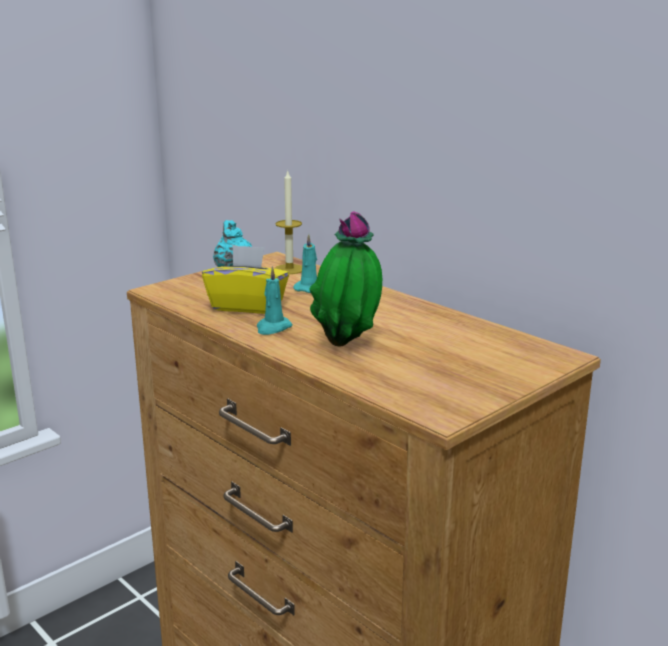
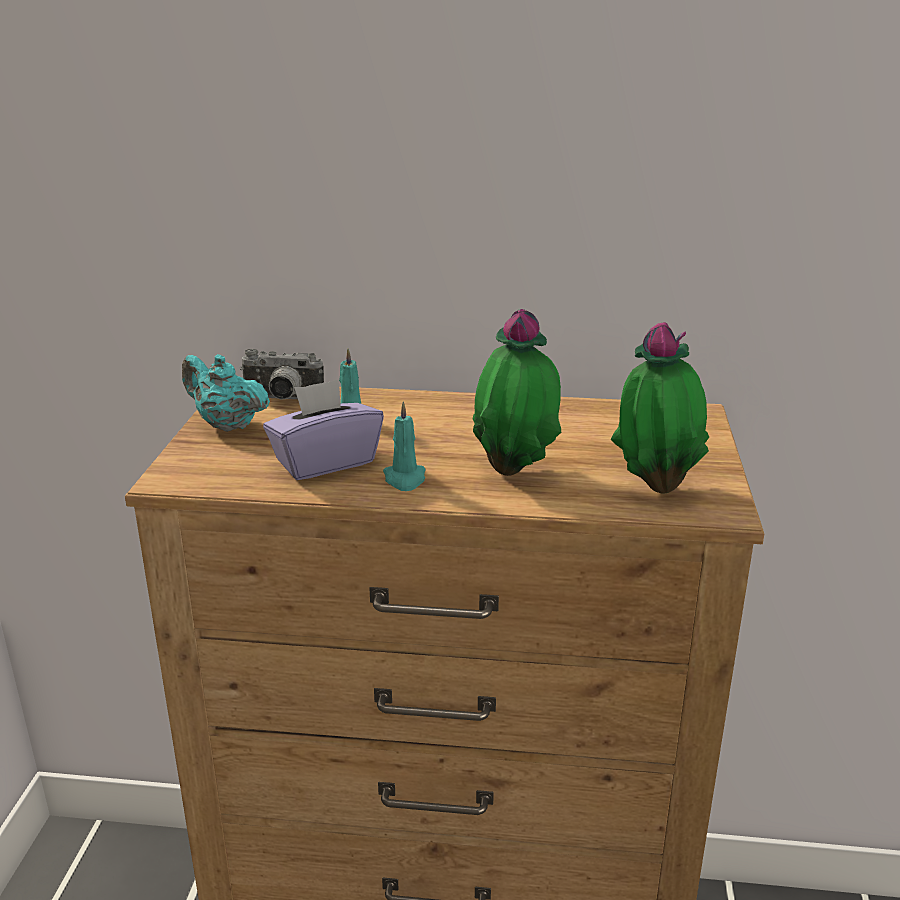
camera: 40 degrees left, 5 degrees up
(248, 306) = (325, 462): yellow tissue box -> purple tissue box
(289, 269) = (282, 400): candle -> camera
(424, 385) = (656, 486): none -> potted plant

